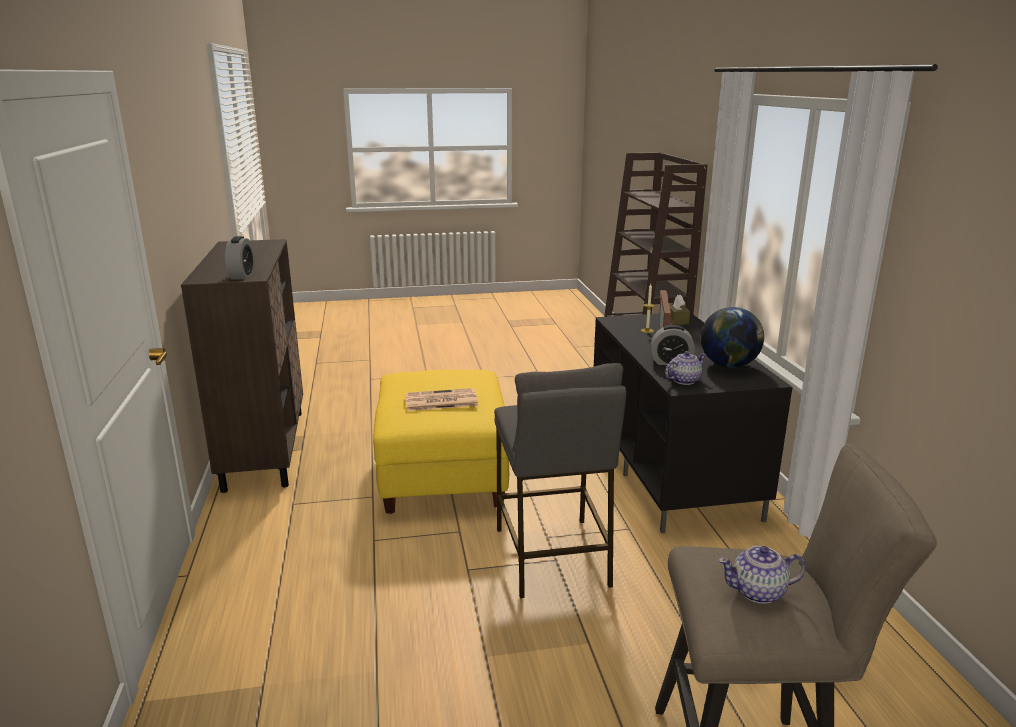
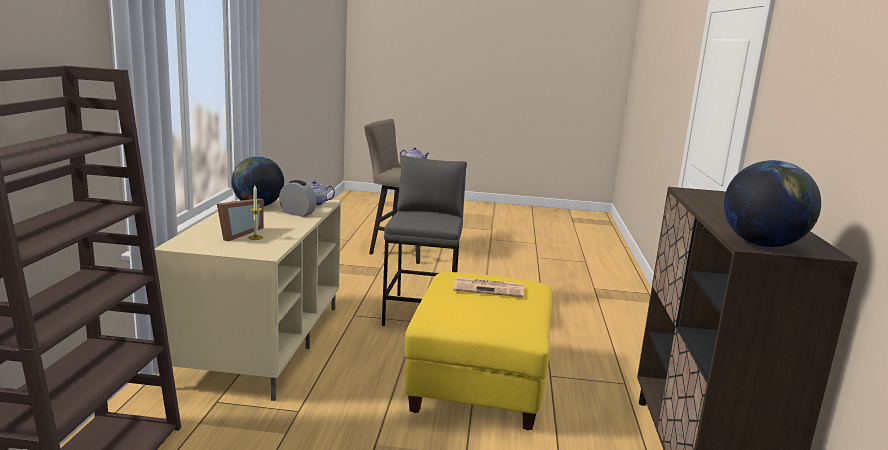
camera: 165 degrees left, 5 degrees down
(242, 276) = (701, 193): alarm clock -> none
(262, 243) = (762, 244): none -> globe
(673, 471) = (261, 342): black tv stand -> beige tv stand
(676, 320) = (196, 242): brown tissue box -> none

